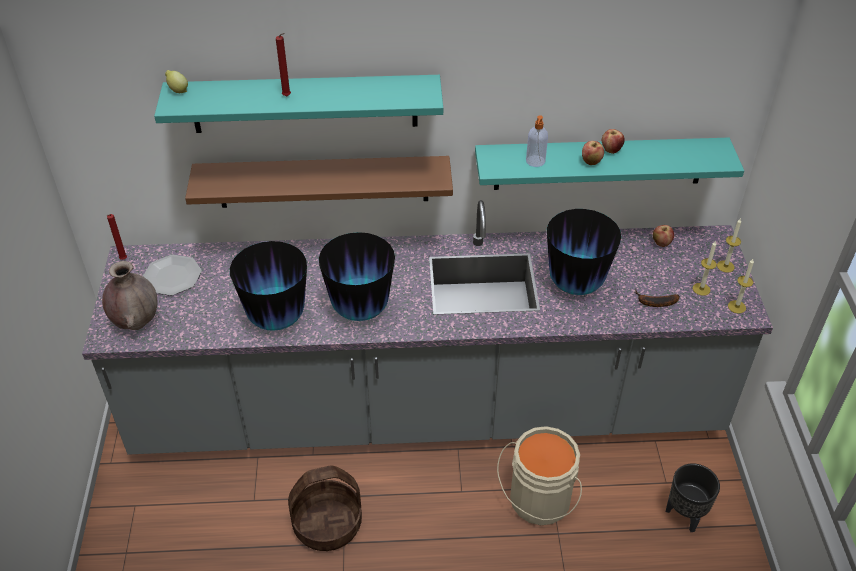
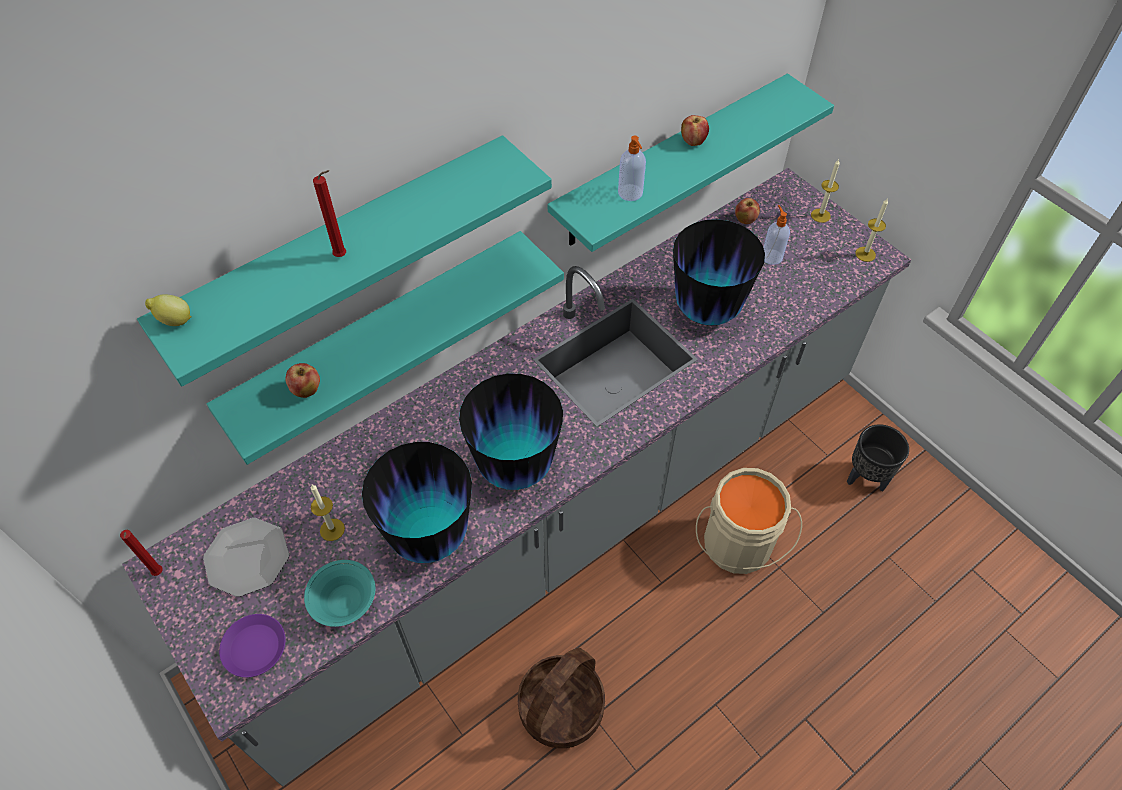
camera: 35 degrees left, 10 degrees up
(136, 322) = (254, 648): brown vase -> purple plate
(201, 327) = (345, 603): none -> turquoise bowl
(323, 181) = (380, 336): brown shelf -> turquoise shelf
(591, 162) = (686, 166): apple -> apple (306, 390)
(654, 302) = (793, 290): banana -> none
(658, 274) = (771, 256): none -> soap dispenser
(701, 289) = (820, 252): candle -> candle (332, 529)

